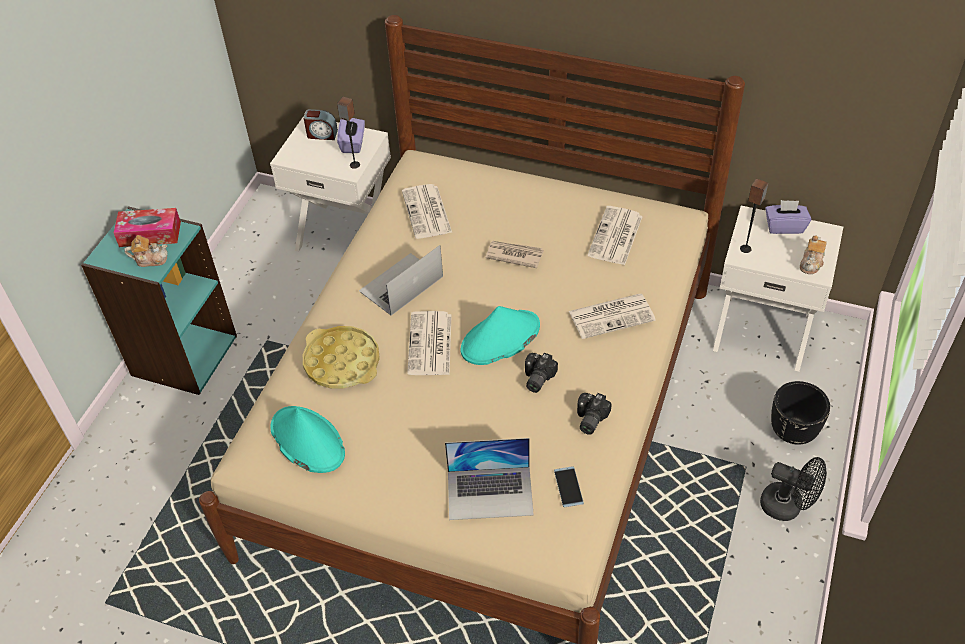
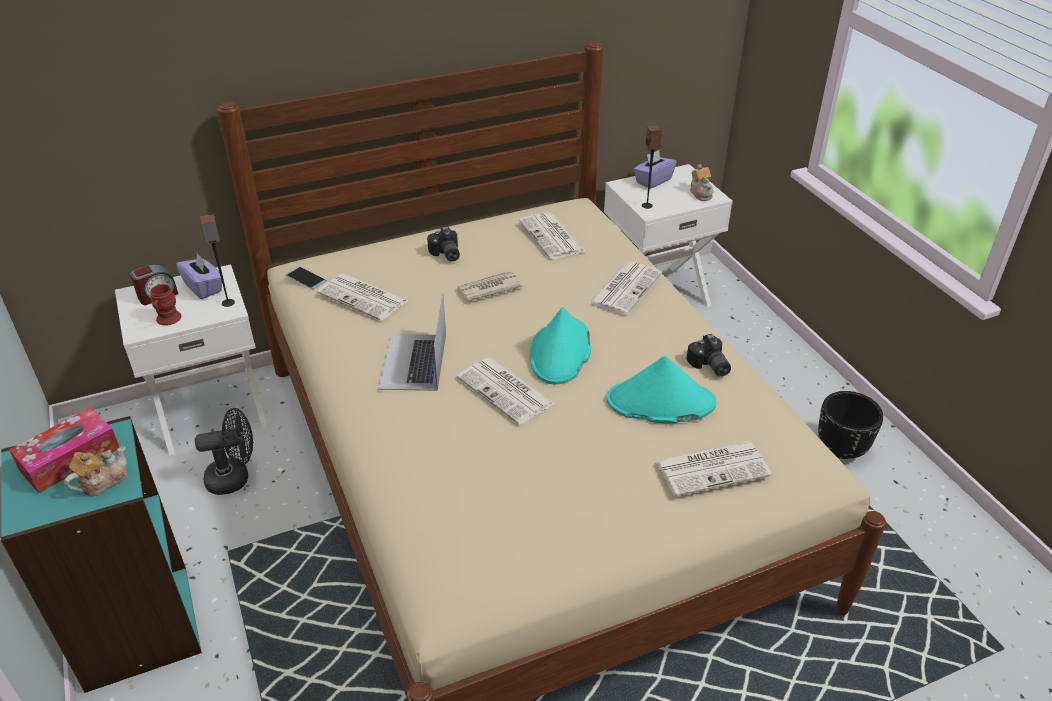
camera: 45 degrees left, 10 degrees down
(307, 440) = (493, 542): turquoise hat -> turquoise hat (660, 402)
(308, 159) = (167, 321): none -> red mug
(342, 362) = (440, 455): yellow tray -> none
(490, 492) = (713, 468): laptop -> newspaper
(536, 378) = (630, 362): camera -> camera (445, 254)
(568, 487) = (762, 422): phone -> phone (305, 278)
(788, 506) = (813, 394): black fan -> black fan (235, 478)
(793, 432) = (756, 345): black planter -> black planter (841, 449)

